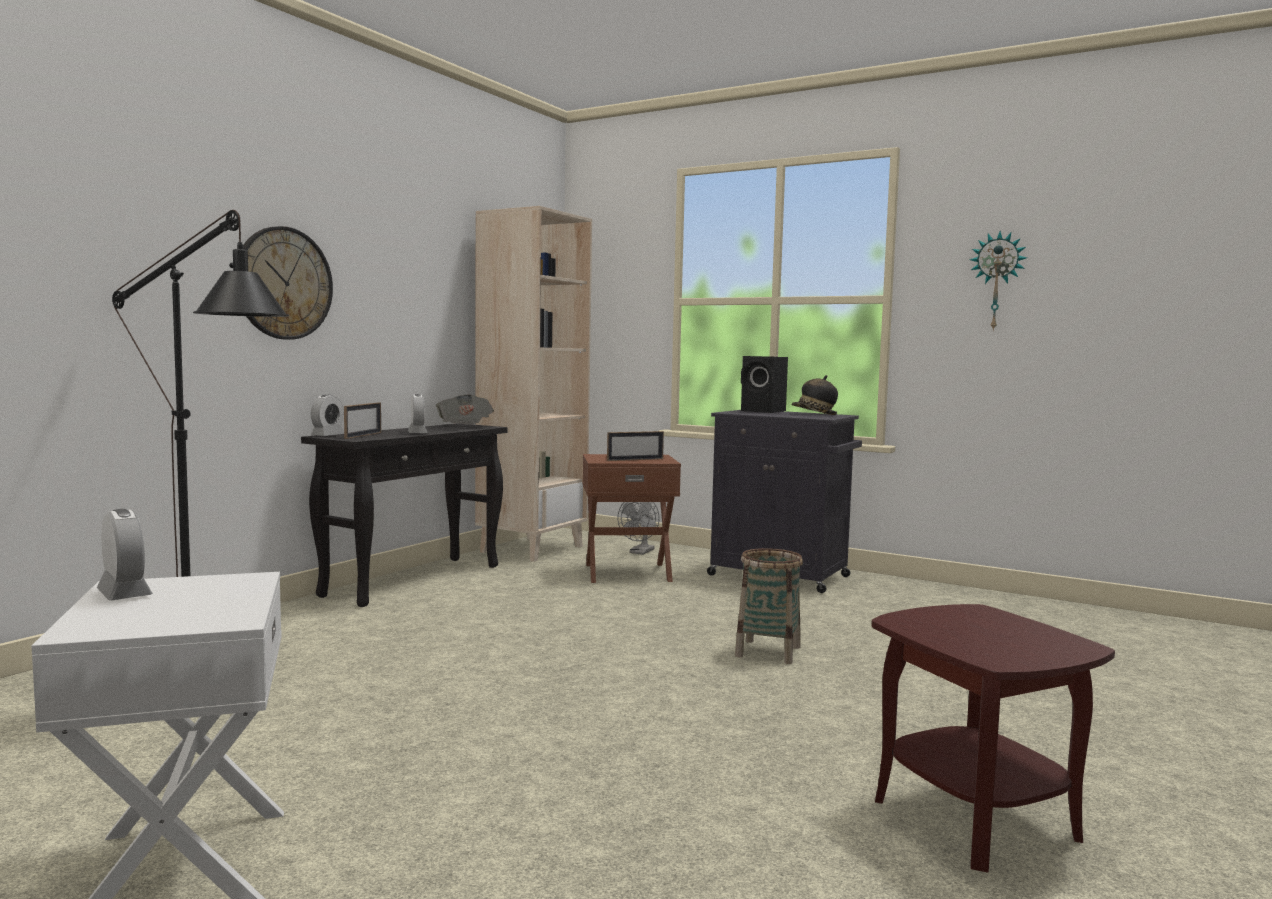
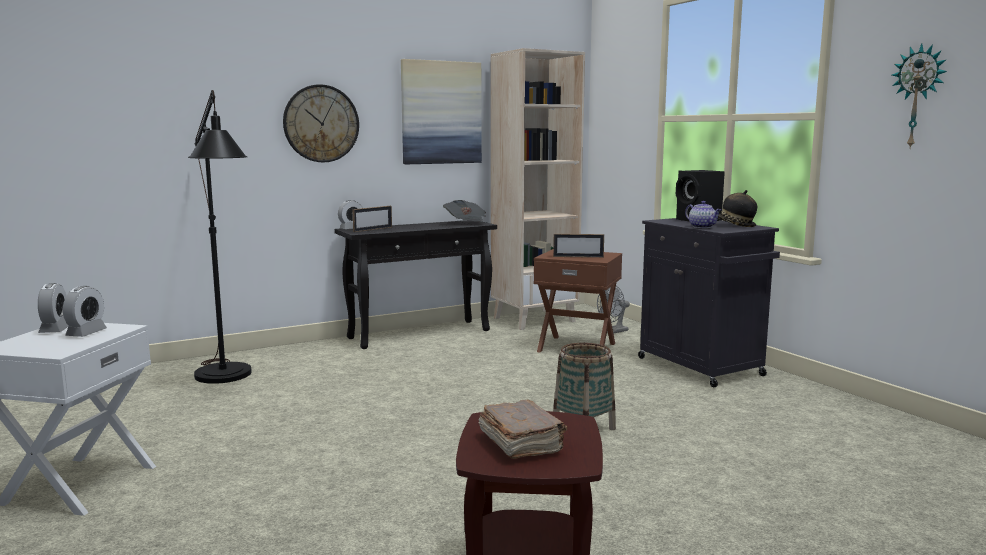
camera: 30 degrees right, 5 degrees up
(417, 433) = (416, 228): alarm clock -> alarm clock (86, 333)
(422, 281) = (441, 112): none -> picture
(793, 416) = (702, 227): none -> teapot
(989, 638) = (521, 443): none -> brown book

